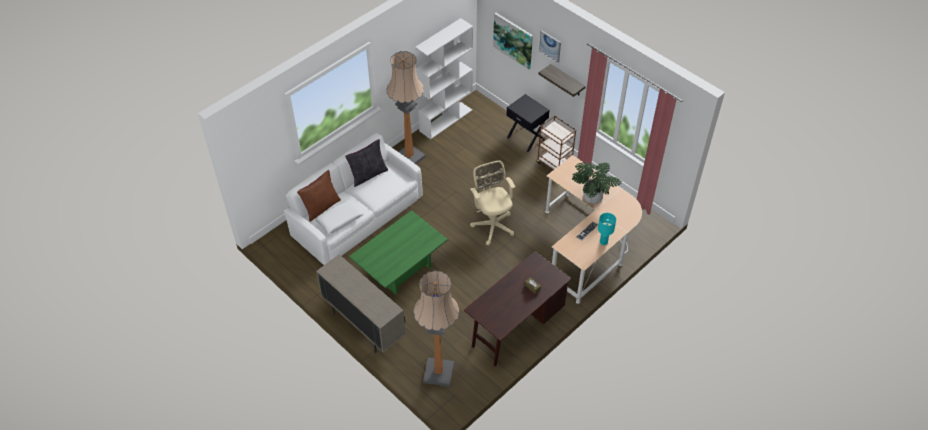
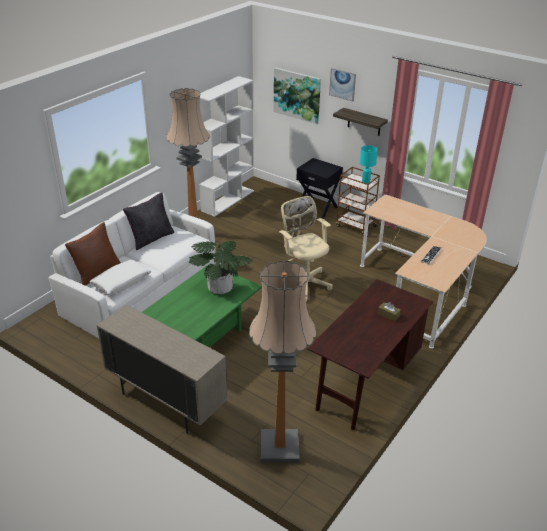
camera: 10 degrees left, 15 degrees down
(592, 197) = (423, 226): potted plant -> potted plant (220, 288)
(603, 242) = (455, 263): turquoise table lamp -> turquoise table lamp (366, 182)

